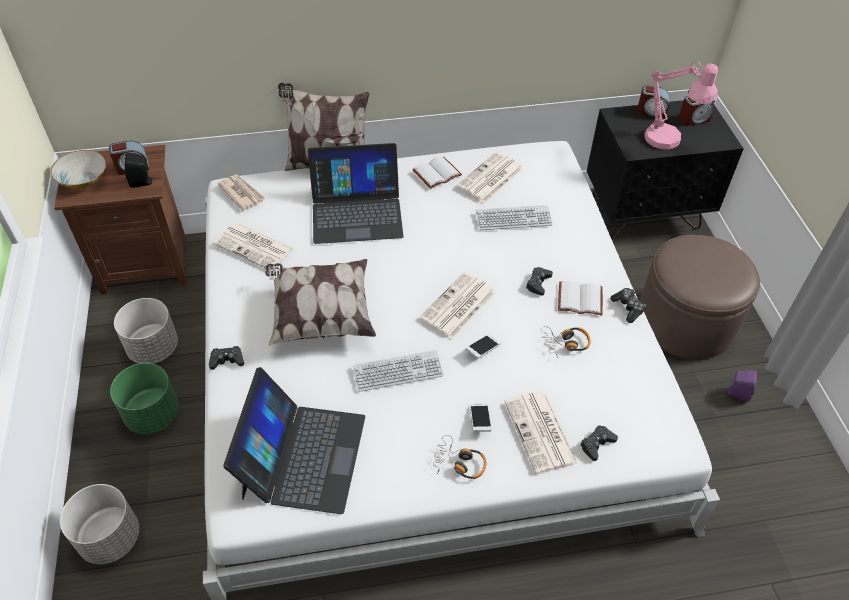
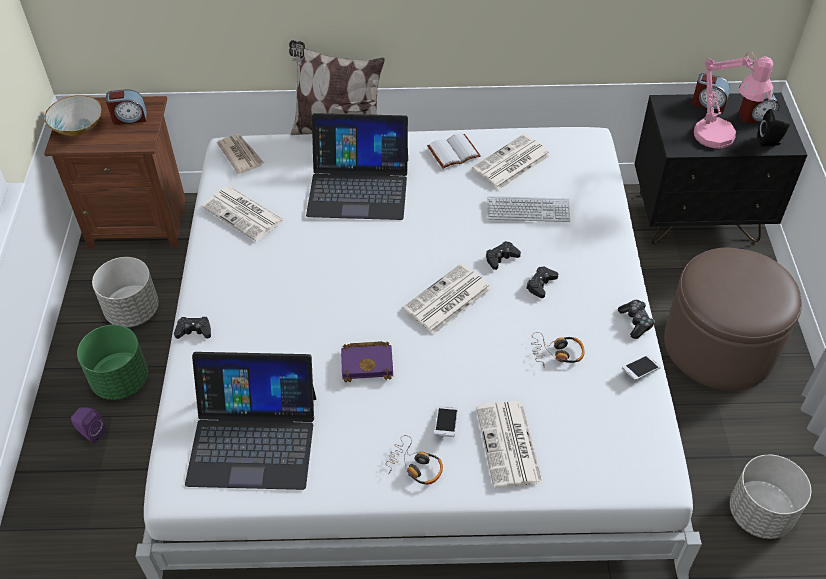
camera: 10 degrees right, 0 degrees up
(110, 538) = (58, 501): grey planter -> grey planter (759, 513)
(142, 182) = (137, 134): black speaker -> black speaker (770, 141)
(303, 456) = (253, 438): laptop -> laptop turned 75 degrees clockwise
(321, 315) = (299, 293): pillow -> none
(397, 372) = (368, 363): keyboard -> purple book
(482, 349) = (464, 349): phone -> phone (640, 371)
(580, 298) = (585, 306): white book -> none
(597, 444) = (567, 465): black game controller -> black game controller (501, 258)
(737, 393) = (762, 433): purple speaker -> purple speaker (91, 433)

